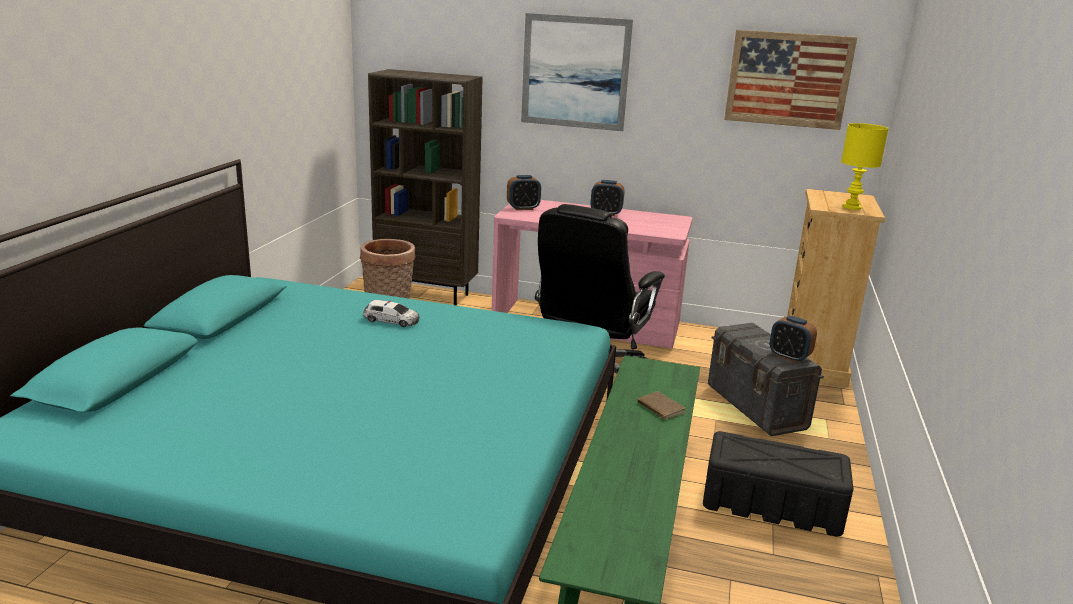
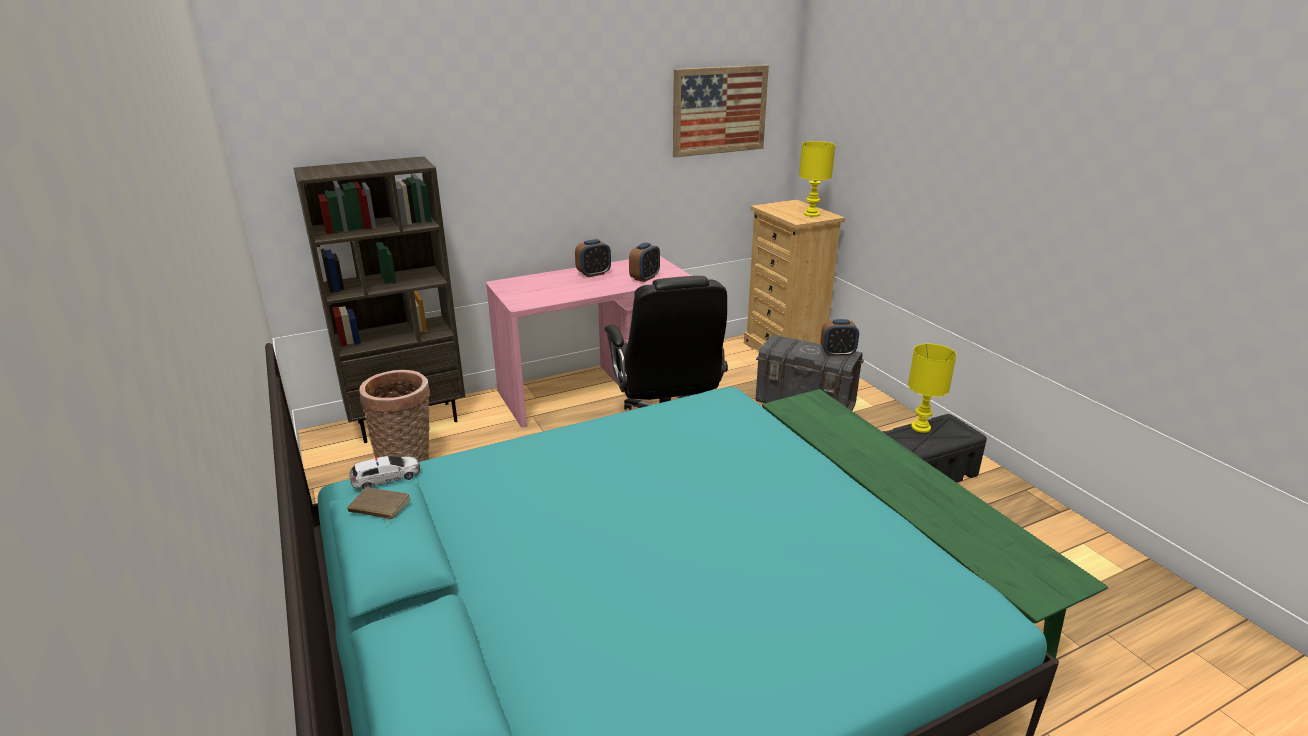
camera: 40 degrees left, 5 degrees up
(392, 320) = (574, 464): toy car -> toy car (386, 477)
(523, 208) = (517, 292): alarm clock -> alarm clock (645, 278)
(575, 72) = (527, 134): picture -> none
(659, 408) = (859, 437): brown book -> brown book (378, 507)
(788, 450) = (921, 428): none -> yellow table lamp

